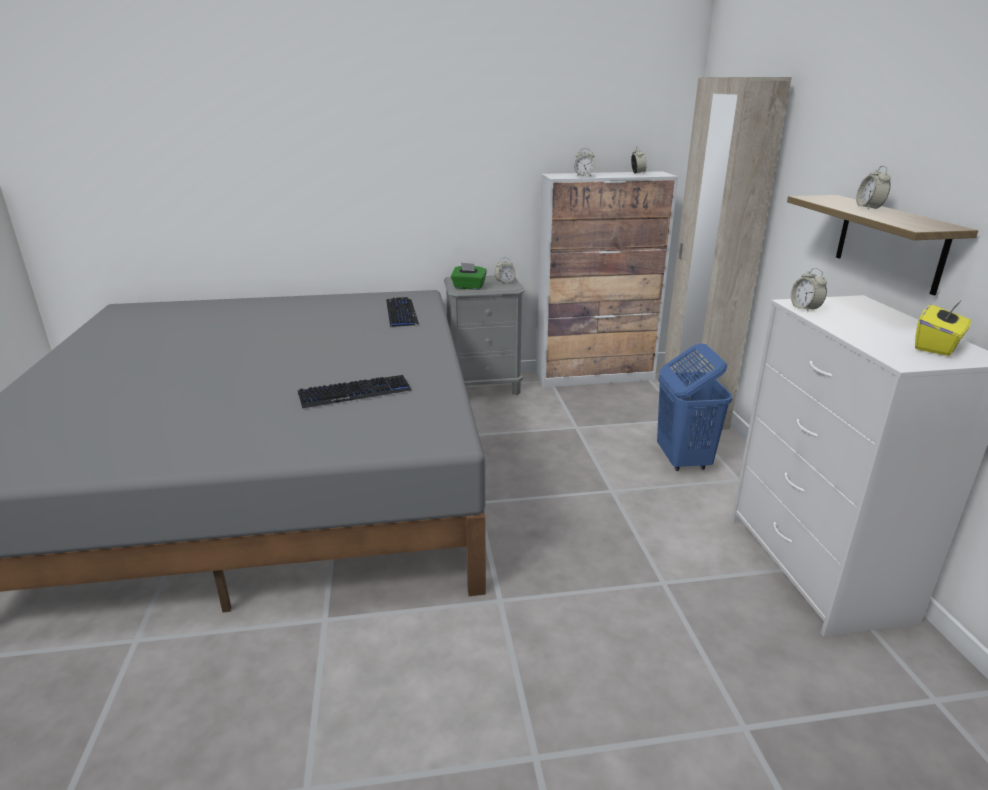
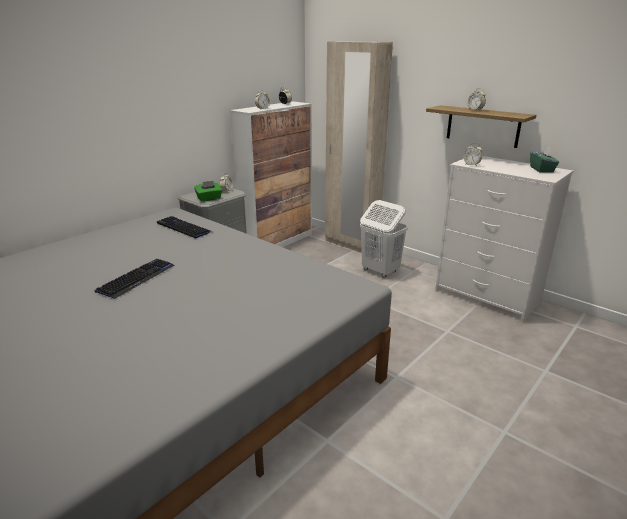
camera: 40 degrees left, 0 degrees up
(355, 393) = (259, 284): keyboard -> keyboard (137, 279)
(682, 460) = (380, 271): blue laundry basket -> white laundry basket
(937, 346) = (542, 169): yellow tissue box -> green tissue box

